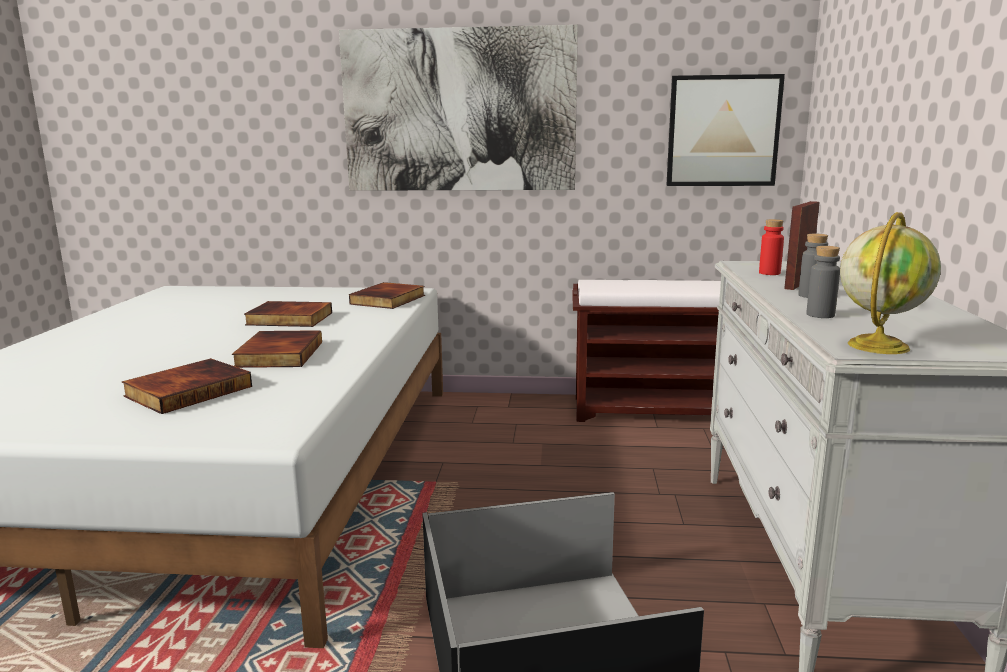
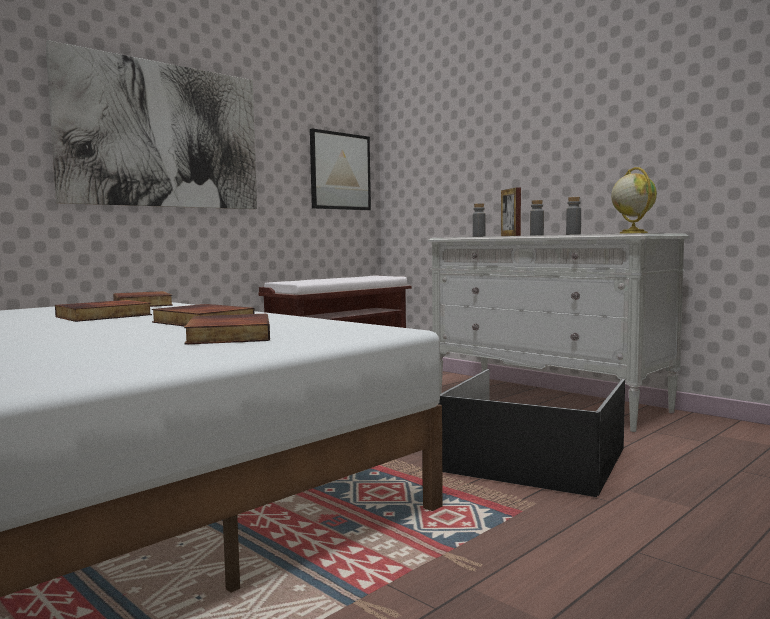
camera: 50 degrees left, 10 degrees down
(769, 273) = (479, 236): red bottle -> grey bottle

